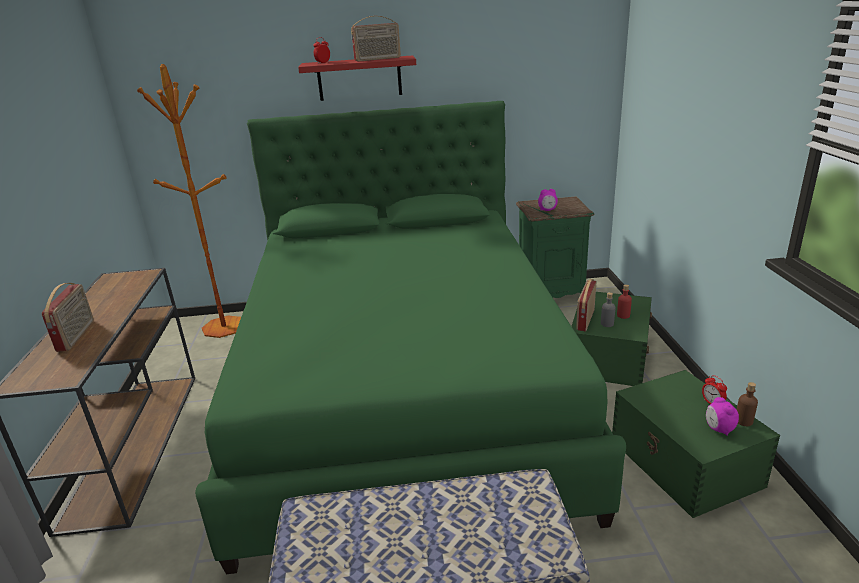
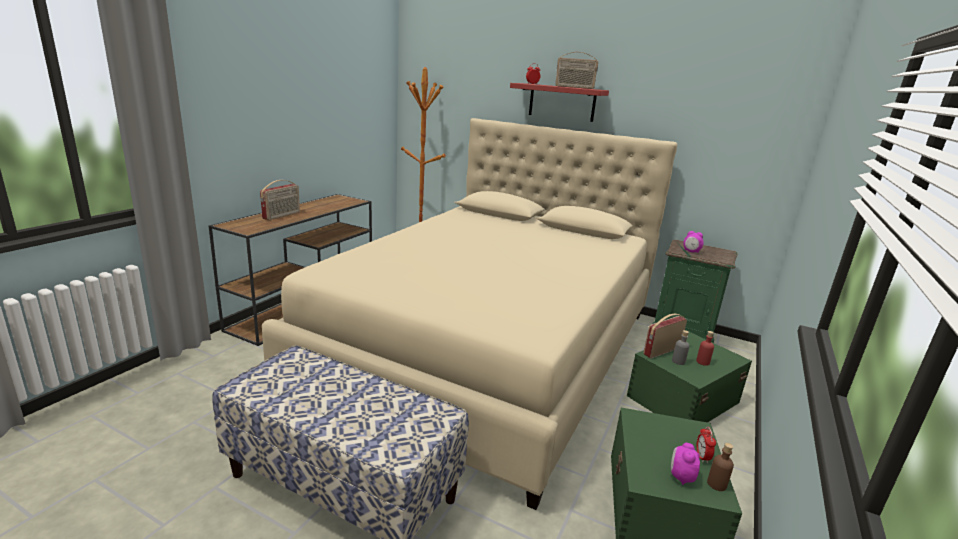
camera: 30 degrees right, 5 degrees down
(405, 389) = (489, 348): green bed -> beige bed

